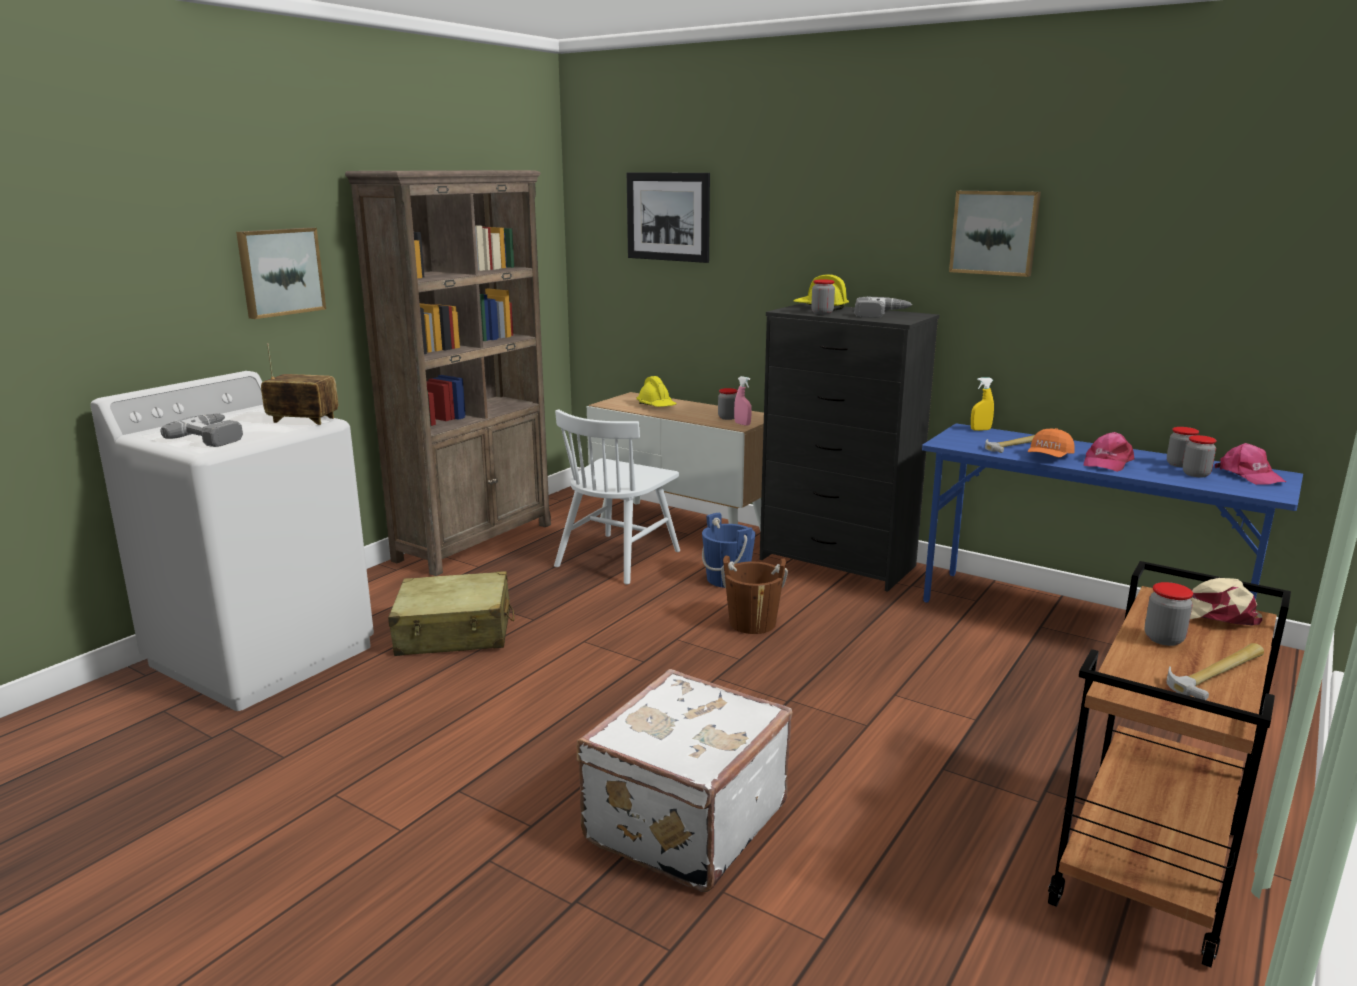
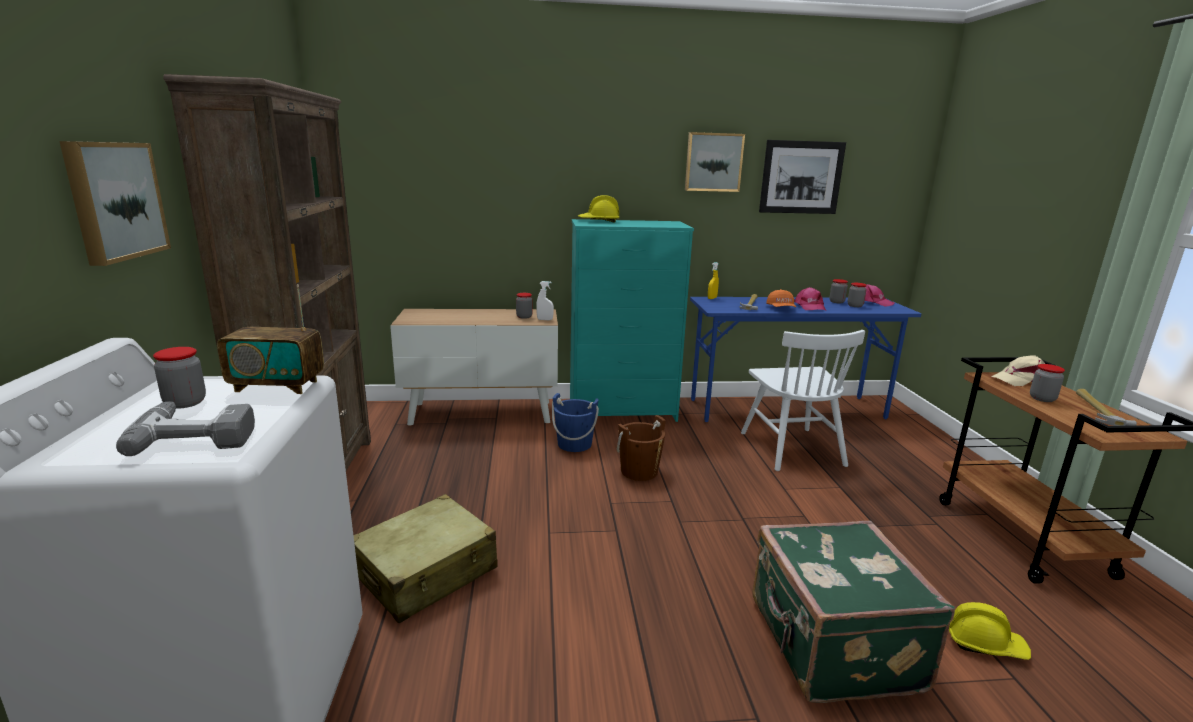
camera: 40 degrees left, 0 degrees up
(303, 420) = (277, 386): radio -> radio turned 150 degrees counterclockwise
(618, 558) = (471, 453): white chair -> white chair (791, 448)
(656, 406) = (451, 316): yellow hard hat -> yellow hard hat (984, 644)
(668, 216) = (435, 151): picture -> picture (801, 177)
(682, 821) = (831, 645): white suitcase -> green suitcase
(742, 424) = (545, 319): pink spray bottle -> white spray bottle
(822, 313) = (615, 224): jar -> jar (185, 403)
(838, 563) = (623, 411): black dresser -> turquoise dresser
(881, 314) = (650, 222): power drill -> none

